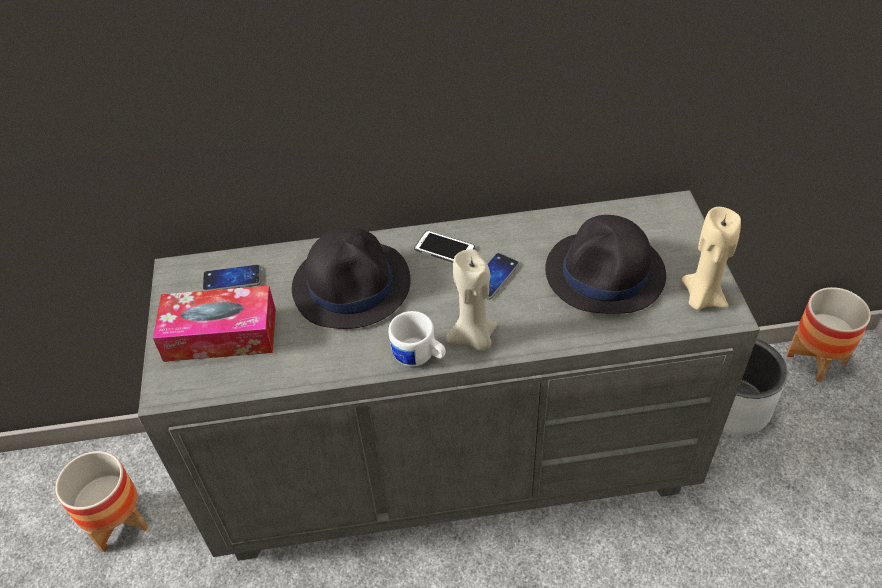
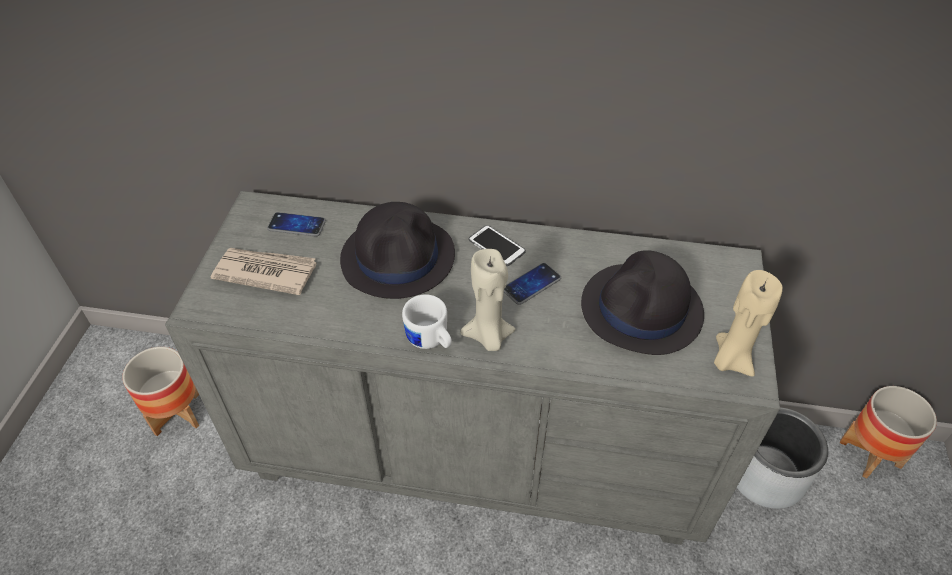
camera: 15 degrees right, 0 degrees up
(220, 335) = (265, 272): tissue box -> newspaper

